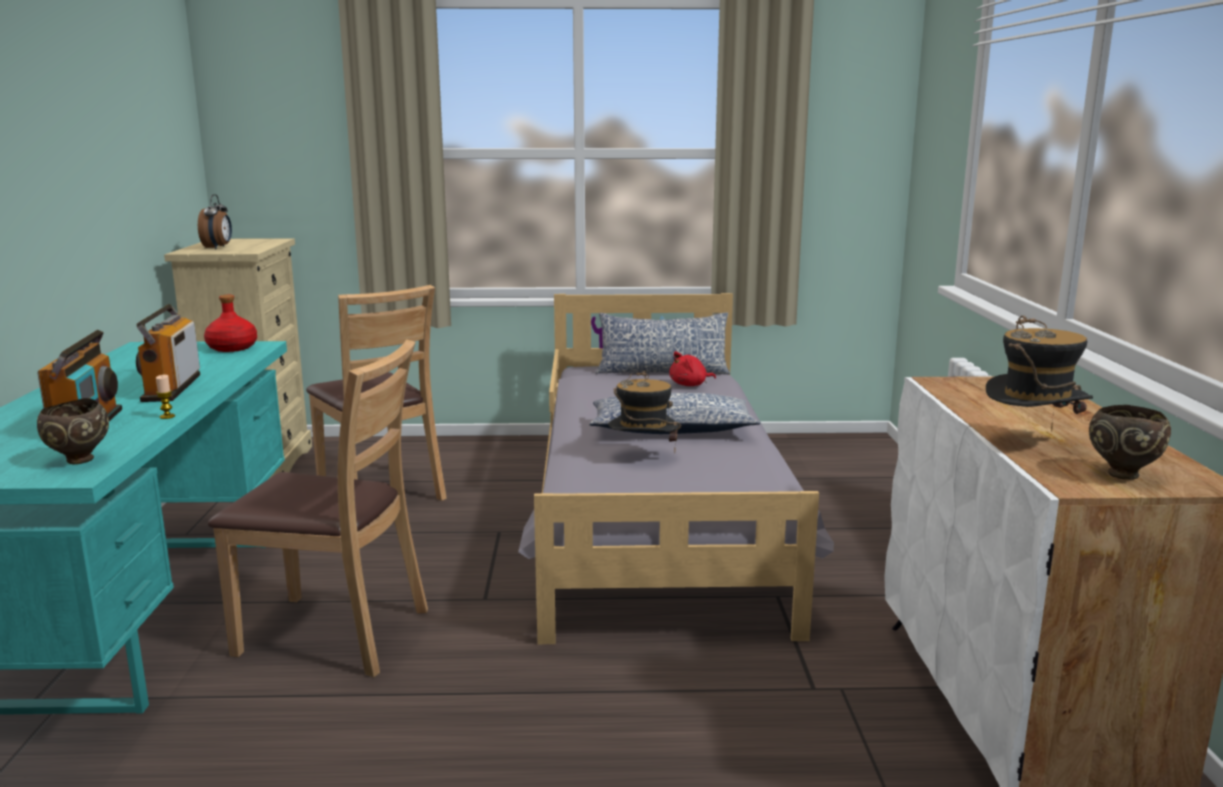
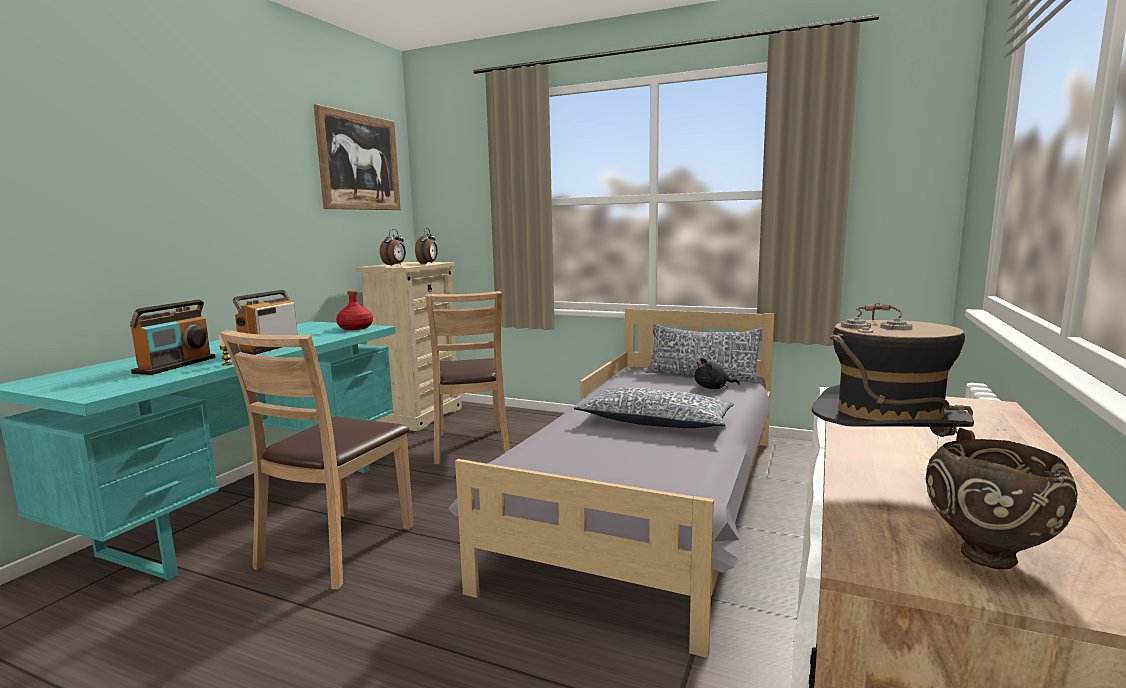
camera: 25 degrees right, 5 degrees down
(78, 461) = (119, 385): brown bowl -> none
(150, 92) = (359, 162): none -> picture
(264, 243) = (428, 263): none -> alarm clock
(335, 633) = (337, 548): brown chair -> brown chair turned 75 degrees clockwise
(643, 457) = (604, 442): hat -> none
(690, 385) = (713, 388): red plush toy -> black plush toy

